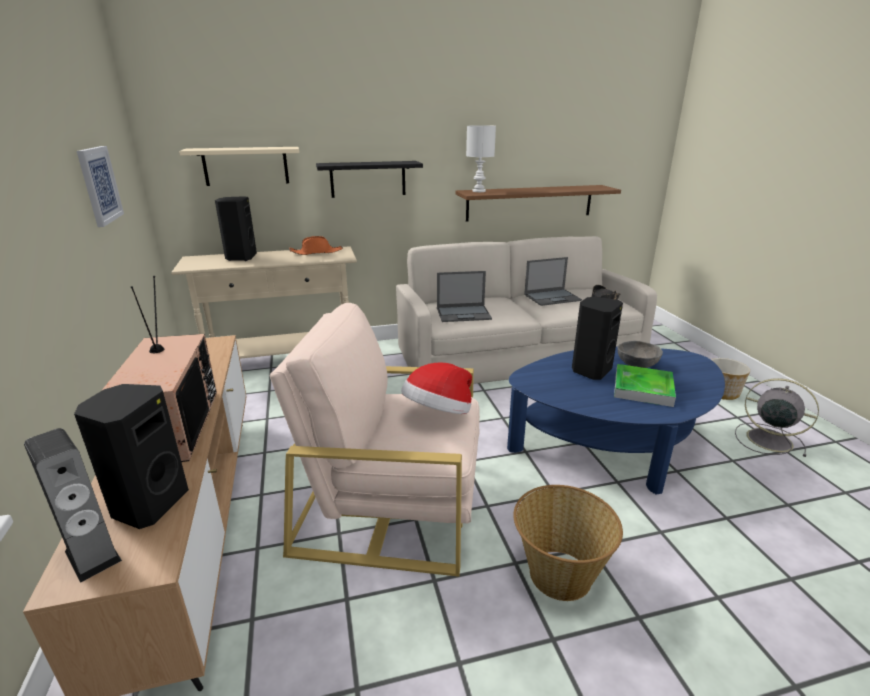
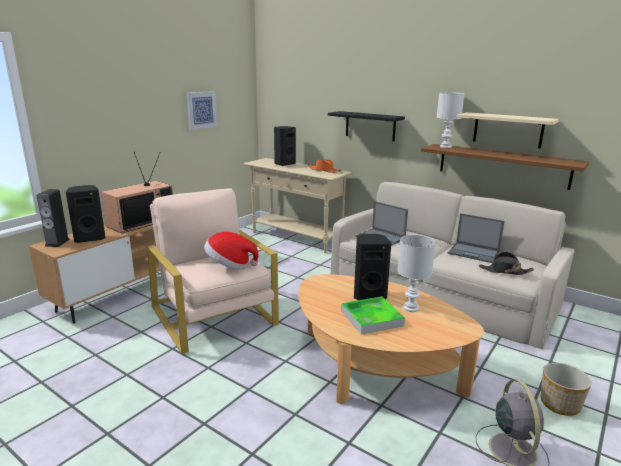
camera: 50 degrees right, 5 degrees down
(246, 166) = (302, 108): beige shelf -> beige shelf (507, 130)
(559, 573) = (213, 384): basket -> none
(612, 445) = (374, 367): blue coffee table -> beige coffee table
(637, 364) = (411, 308): grey bowl -> white table lamp

